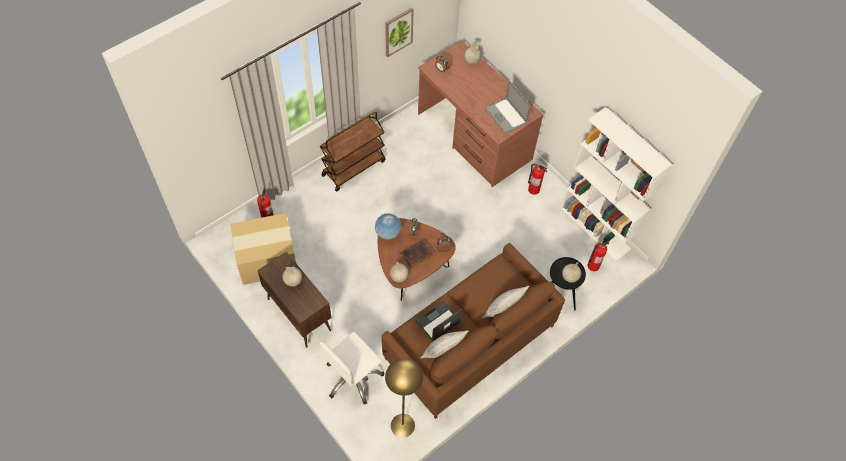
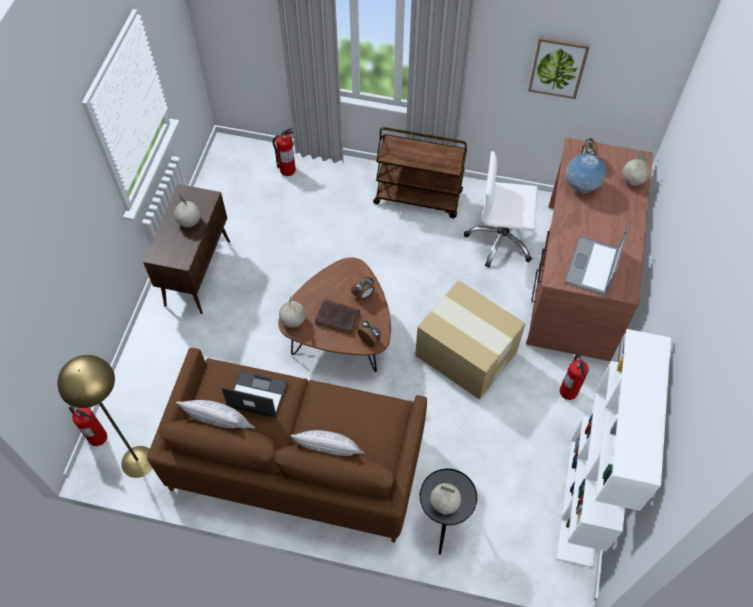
camera: 55 degrees right, 0 degrees up
(266, 258) = (239, 201): cardboard box -> cardboard box (465, 352)
(353, 378) = (161, 374): white office chair -> white office chair (500, 240)
(388, 234) = (339, 273): globe -> globe (581, 186)
(593, 266) = (523, 534): fire extinguisher -> fire extinguisher (97, 437)

